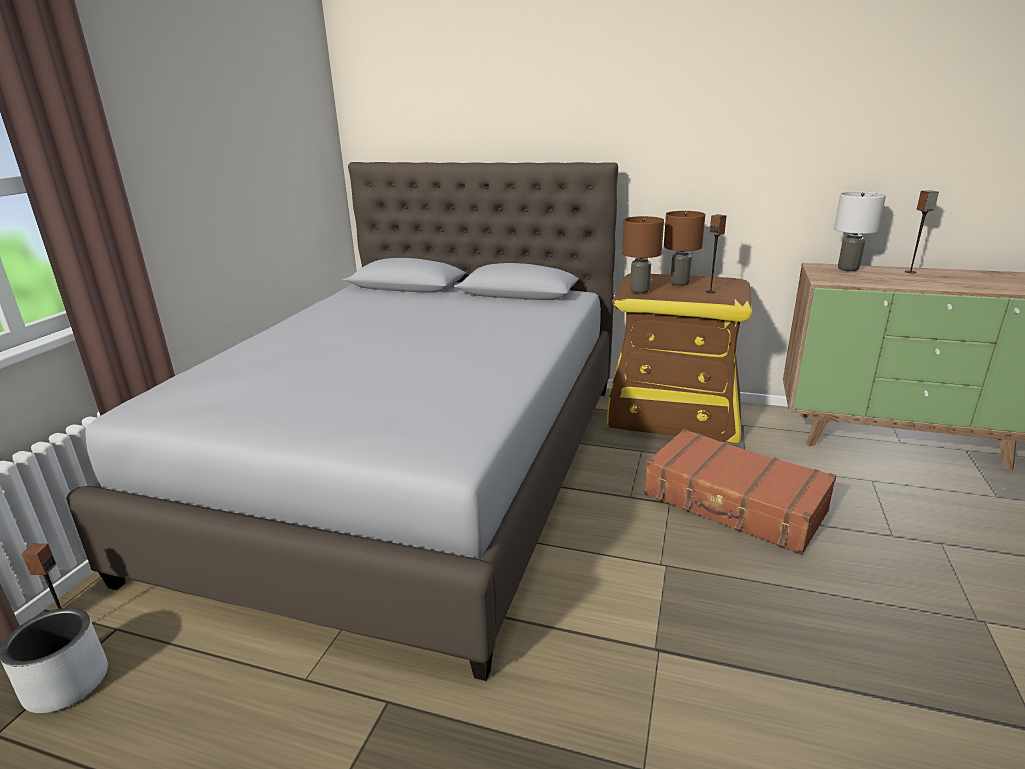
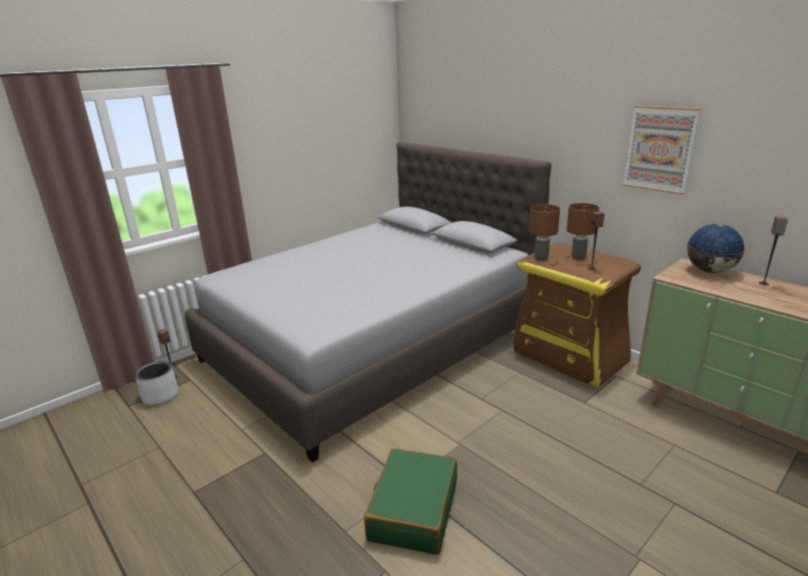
camera: 30 degrees right, 0 degrees up
(701, 685) = (413, 510): none -> green suitcase
(733, 504) = (545, 425): brown suitcase -> none
(763, 130) = (659, 149): none -> picture
(847, 269) = (709, 271): white table lamp -> globe

